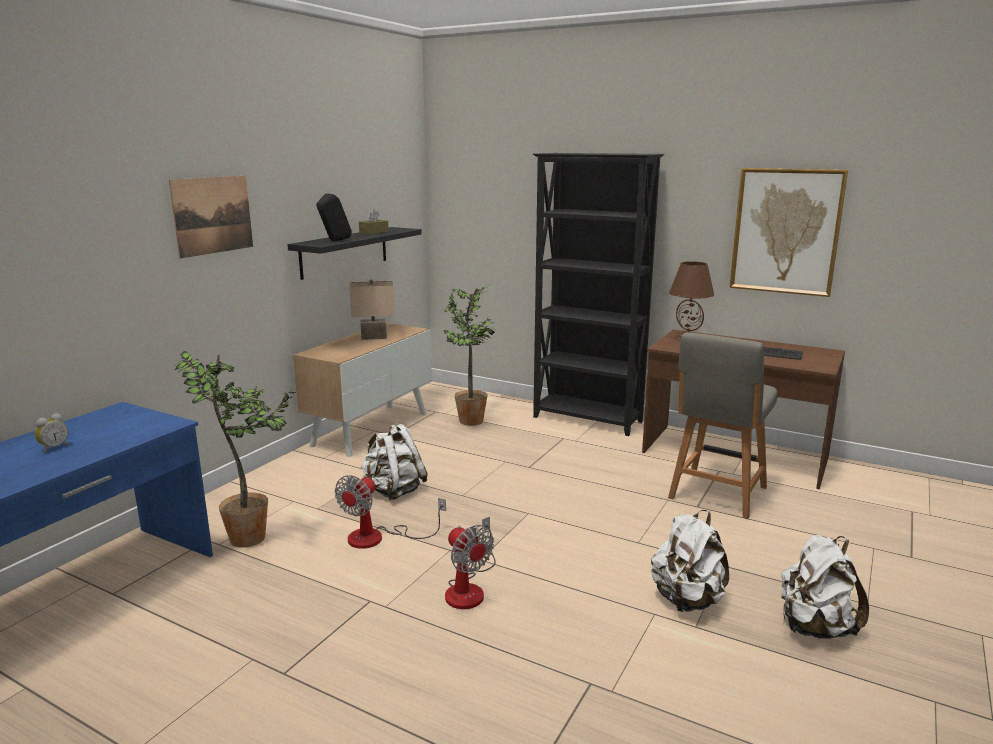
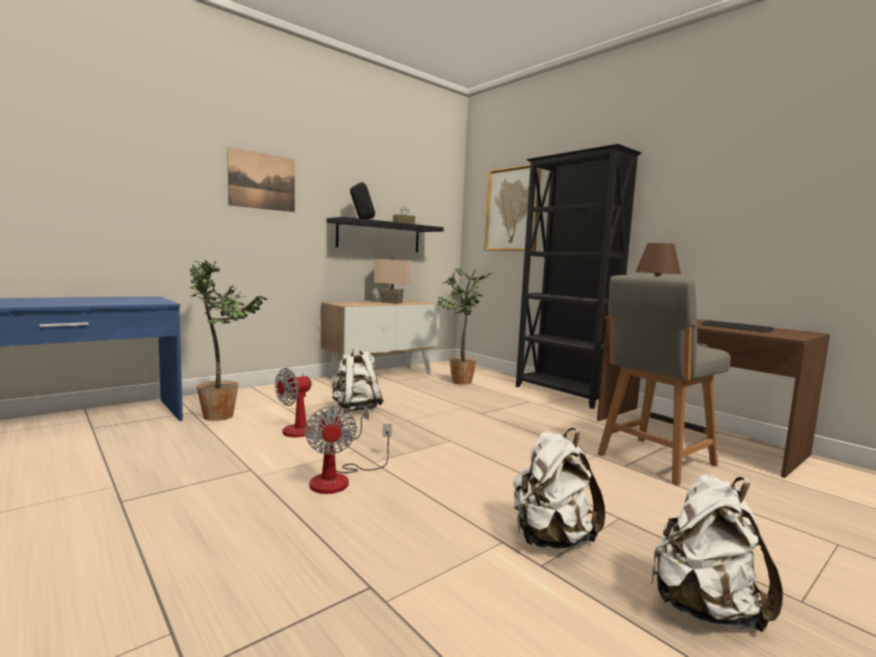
camera: 20 degrees right, 10 degrees down
(53, 448) = (68, 301): alarm clock -> none
(786, 231) = (760, 211): picture -> picture (512, 209)

